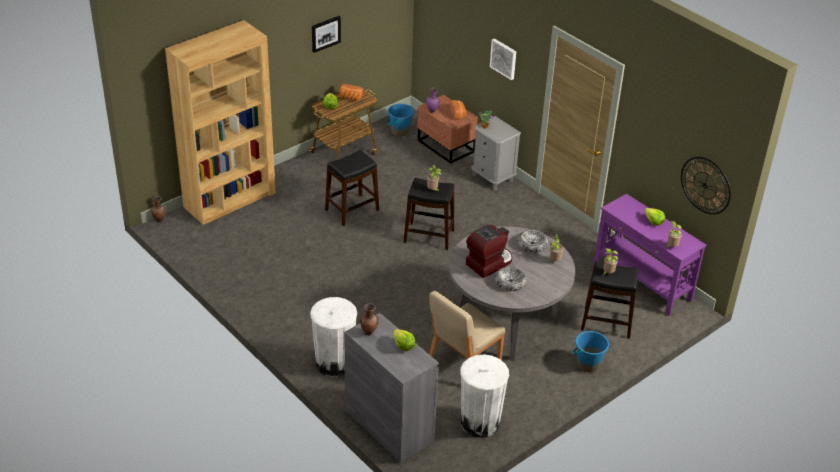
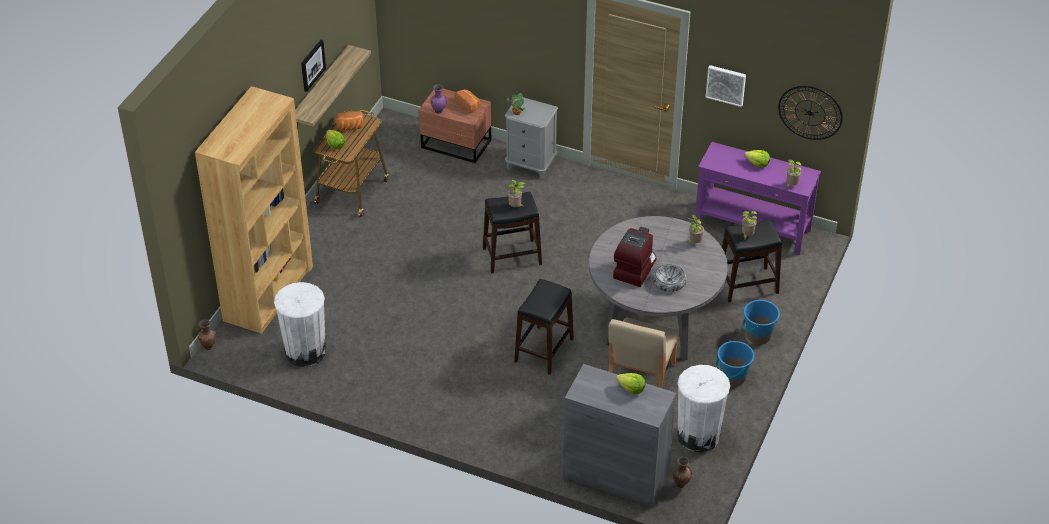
camera: 25 degrees left, 5 degrees up
(333, 59) = (320, 89): none -> shelf
(334, 363) = (516, 432): white trash can -> white trash can (305, 352)
(351, 210) = (410, 256): black stool -> black stool (543, 350)
(369, 332) = (589, 388): brown vase -> brown vase (681, 484)
(400, 131) = (394, 143): blue bucket -> blue bucket (732, 377)
(504, 58) = (521, 32): picture -> picture (726, 84)
(532, 245) = (661, 232): bowl -> none

